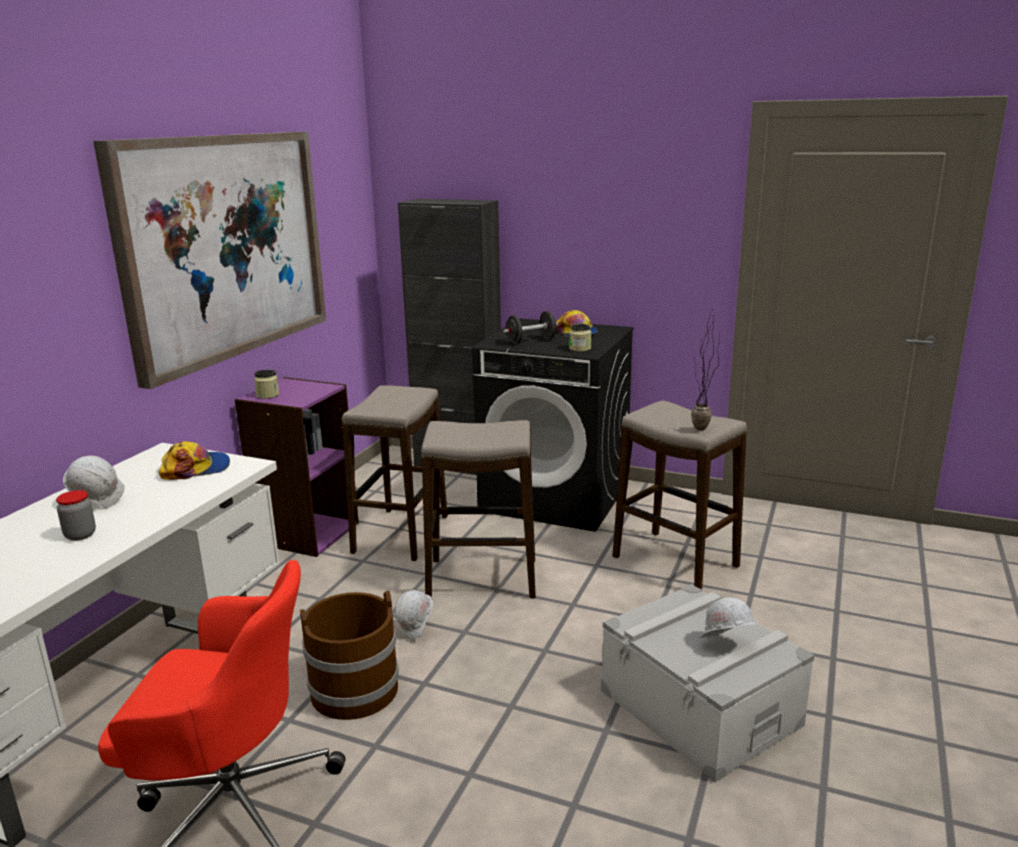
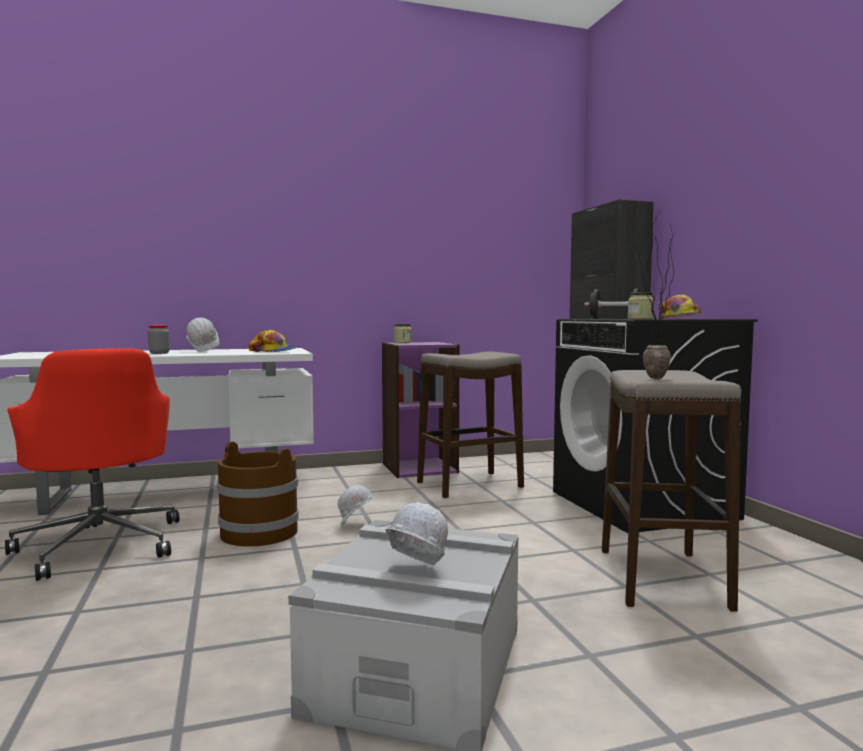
camera: 50 degrees right, 15 degrees down
(225, 247) = (396, 229): picture -> none
(482, 579) = (463, 521): stool -> none

